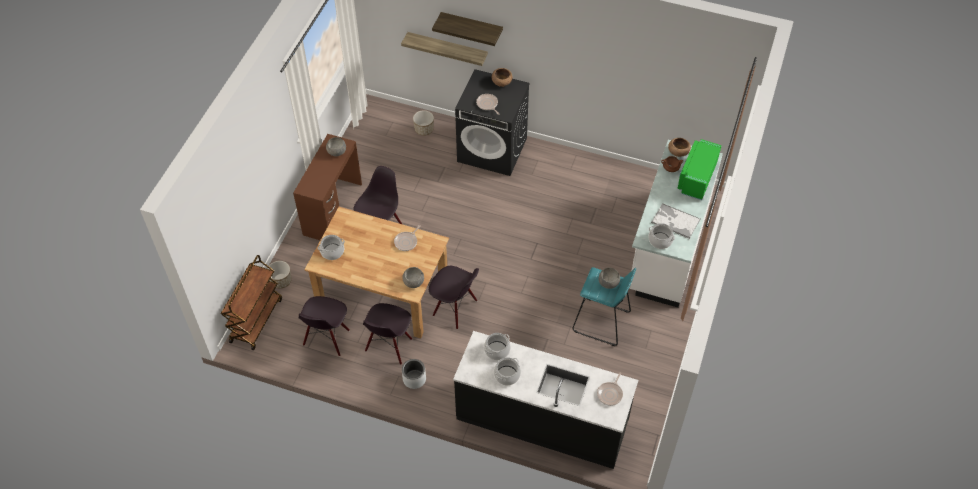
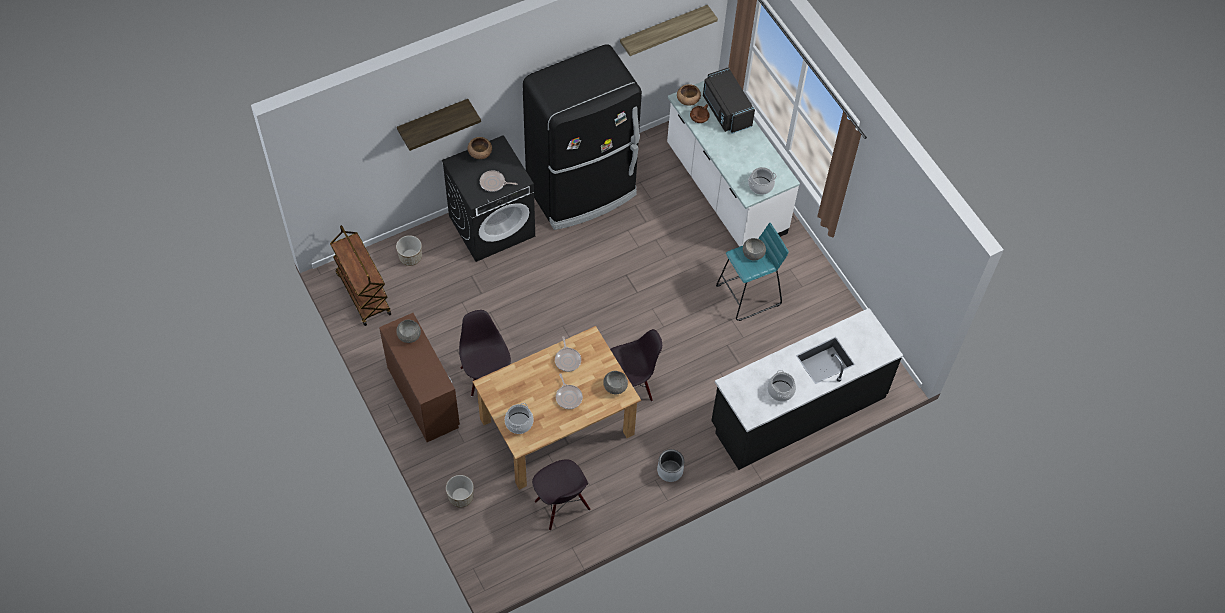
camera: 50 degrees left, 5 degrees up
(256, 320) = (483, 548): brown cart -> brown cart (363, 293)
(389, 346) = (617, 464): black chair -> none
(447, 49) = (407, 159): shelf -> shelf (663, 29)
(497, 350) = (750, 379): cooking pot -> none
(573, 174) = (582, 191): none -> black fridge
(610, 394) = (864, 335): frying pan -> frying pan (568, 397)
(675, 221) = (752, 160): tray -> none
(696, 177) = (725, 111): green microwave -> black microwave

